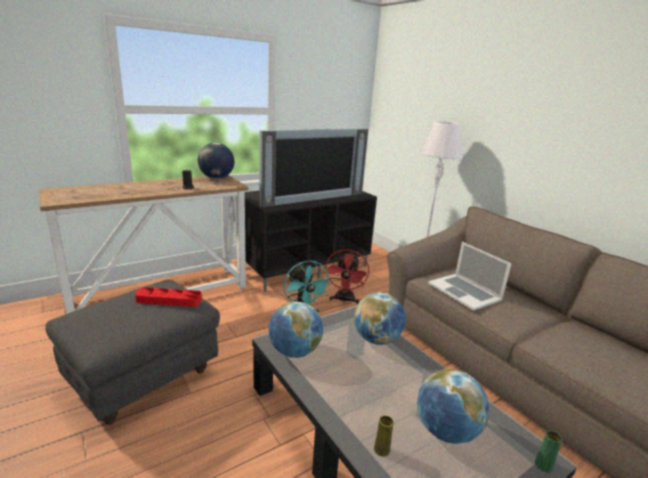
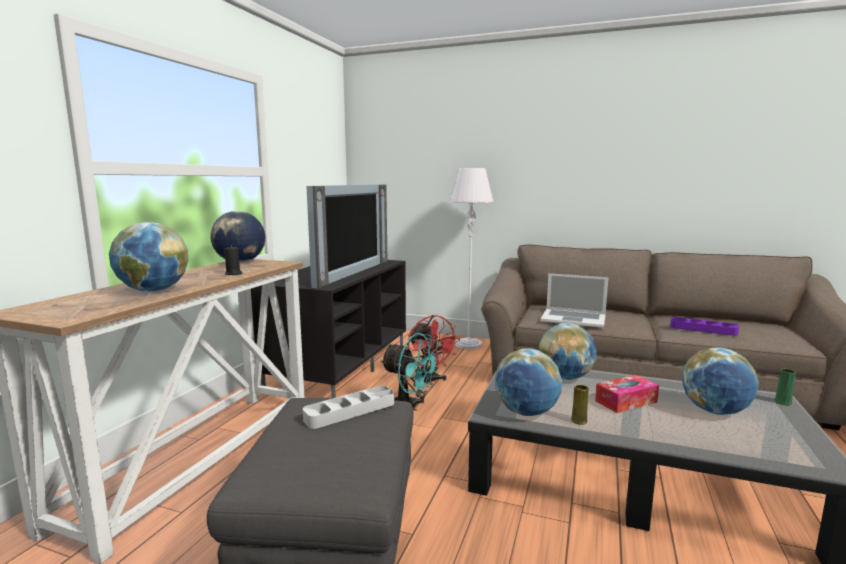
camera: 35 degrees left, 10 degrees down
(124, 191) = (153, 290): none -> globe
(169, 300) = (350, 411): red tray -> grey tray
(381, 449) = (710, 442): yellow vase -> yellow vase (579, 421)
(384, 381) = (626, 401): none -> tissue box
(583, 354) = (703, 329): none -> purple tray

